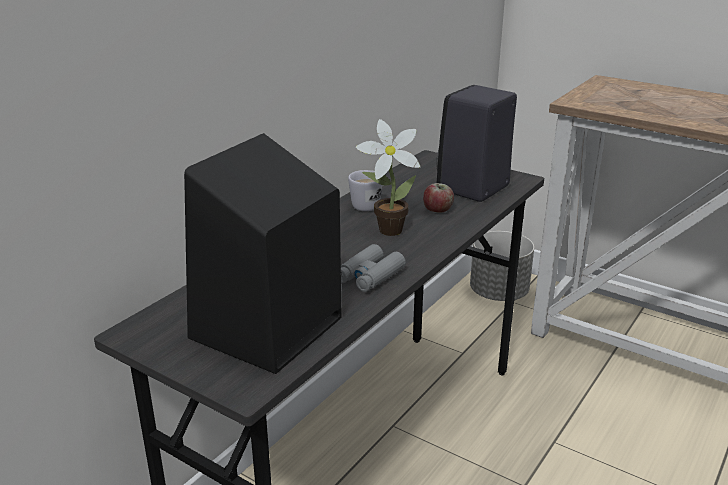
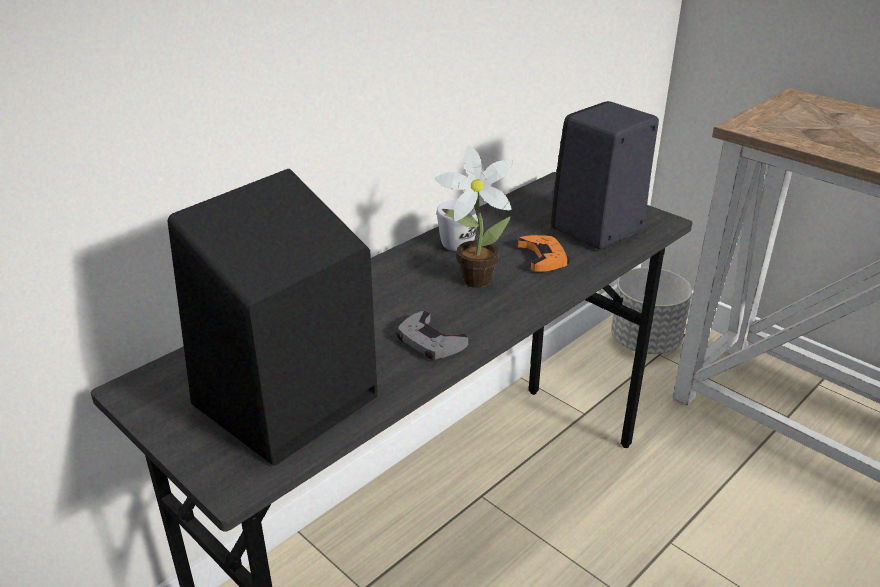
camera: 10 degrees right, 5 degrees up
(369, 276) = (430, 342): grey binoculars -> grey game controller
(438, 210) = (543, 257): apple -> orange game controller

